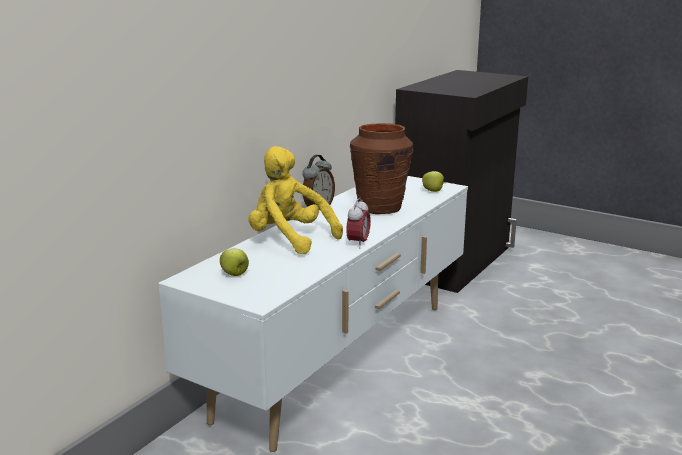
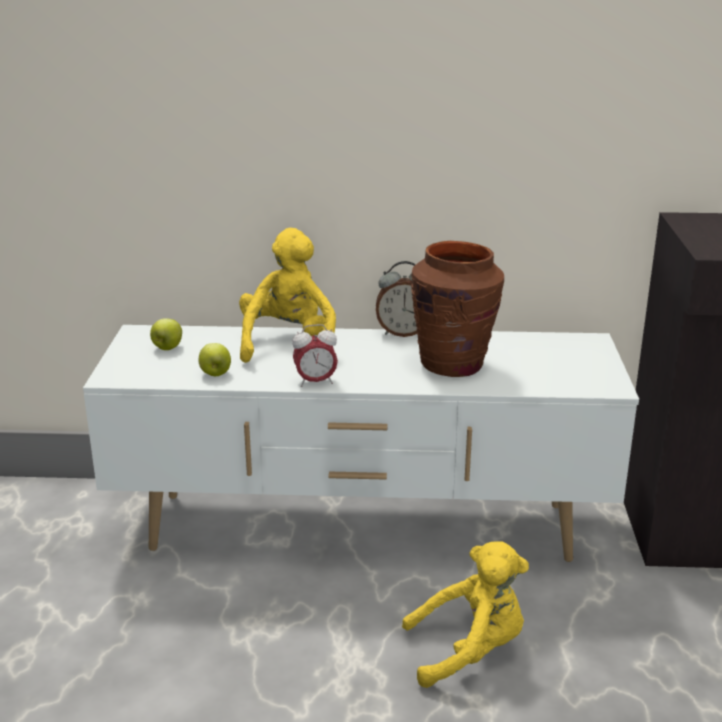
camera: 60 degrees right, 5 degrees up
(433, 191) = (573, 380): apple -> apple (215, 374)
(489, 363) = (469, 651): none -> yellow plush toy

